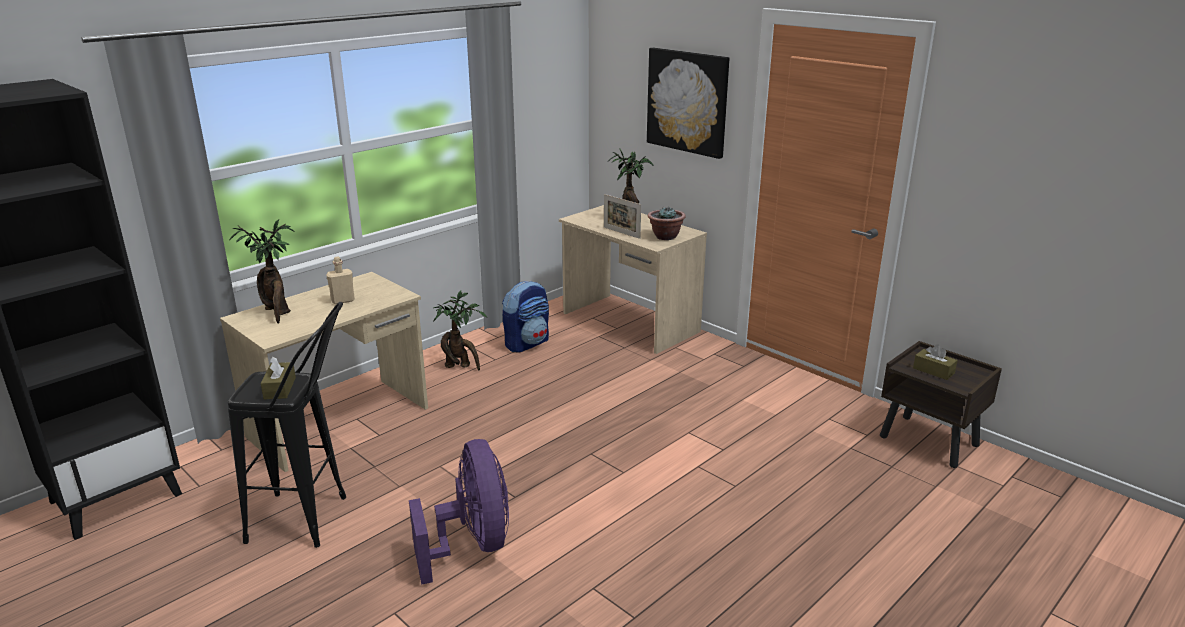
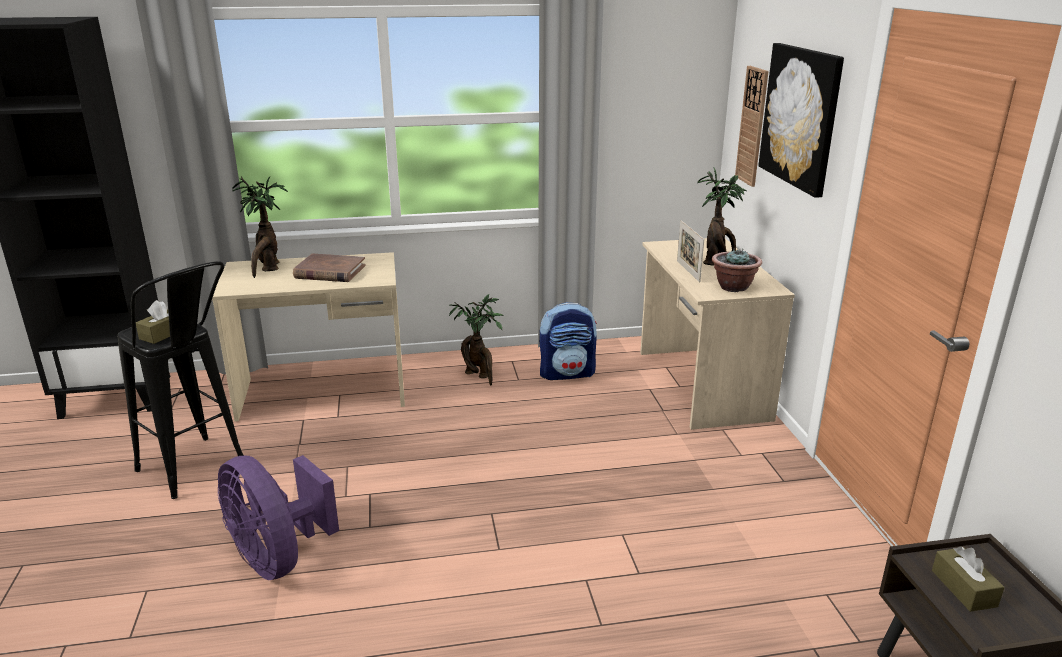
camera: 35 degrees right, 0 degrees up
(343, 300) = (329, 272): beige bottle -> brown book
(472, 544) = (278, 557): purple fan -> purple fan turned 120 degrees clockwise
(628, 112) = (752, 126): none -> wall clock

